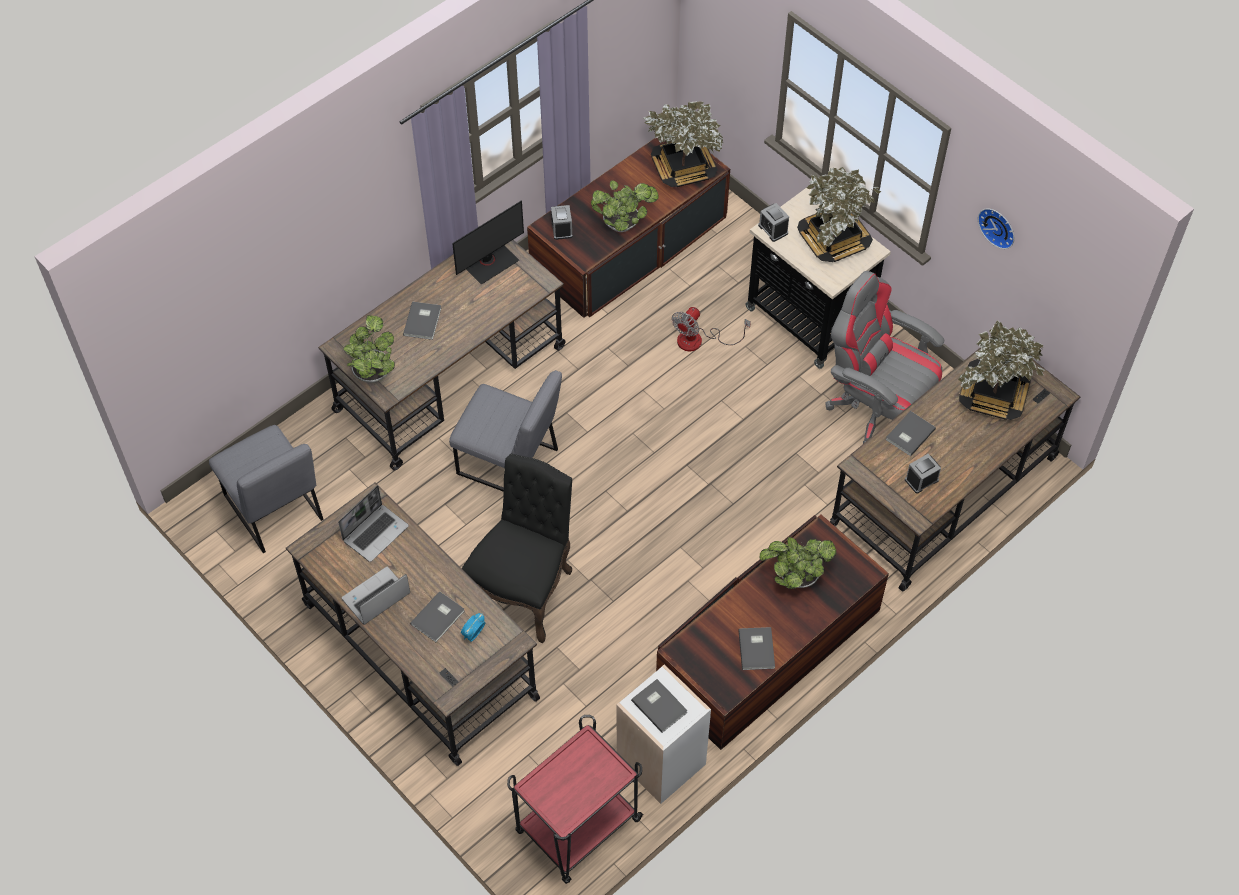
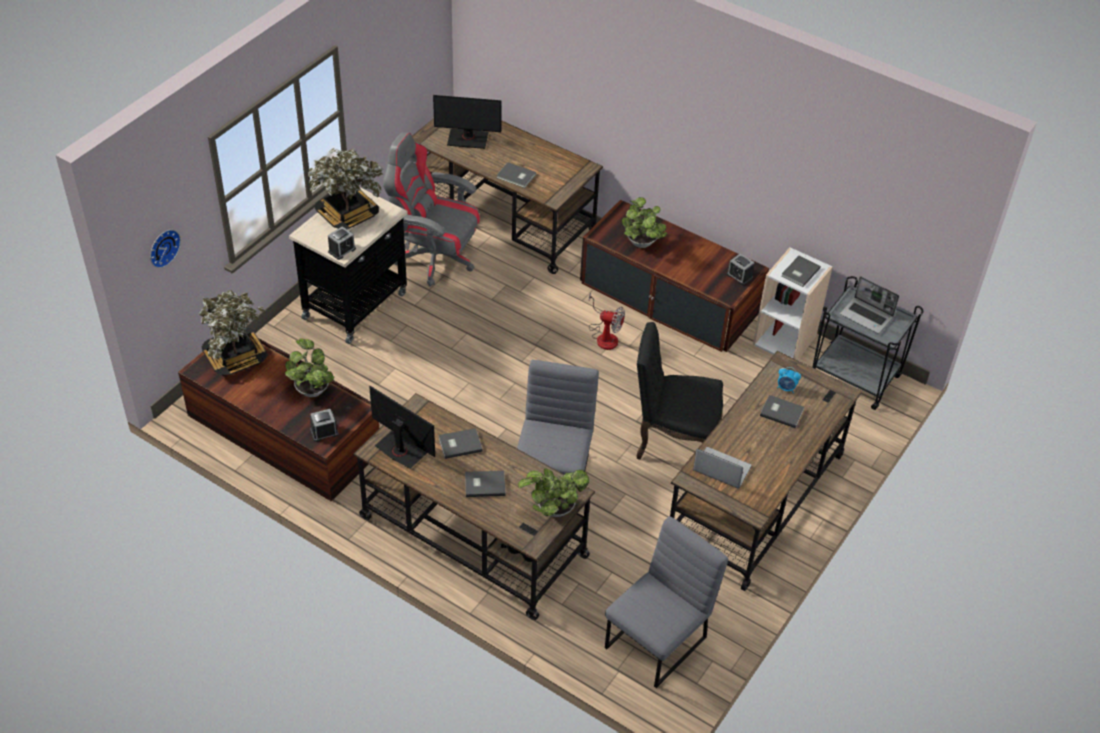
camera: 105 degrees left, 10 degrees down
(376, 598) = (781, 455): laptop -> laptop (867, 316)
(577, 827) = (855, 378): red cart -> grey cart
(699, 340) = (390, 370): fan -> fan (604, 336)
(757, 648) = (709, 257): grey book -> grey book (459, 444)
(877, 408) = (435, 258): grey office chair -> grey office chair turned 90 degrees clockwise
(921, 480) = (555, 168): alarm clock -> alarm clock (739, 276)
(993, 396) = (468, 139): potted plant -> monitor
(998, 226) = (382, 66): wall clock -> wall clock (162, 247)

